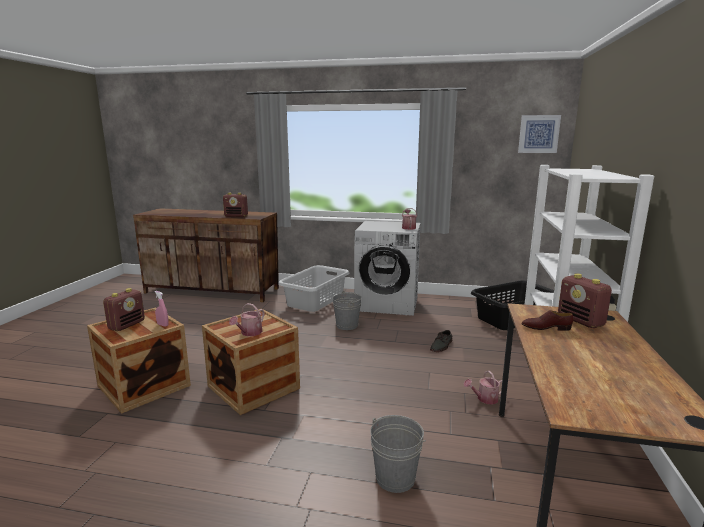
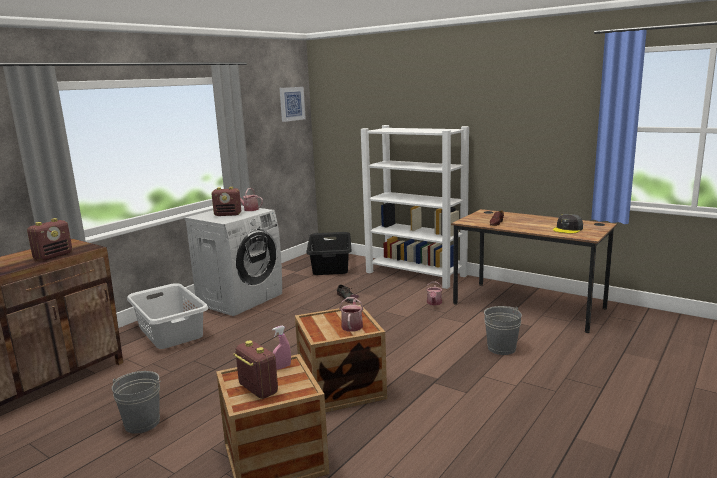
camera: 65 degrees left, 0 degrees up
(249, 333) = (352, 325): watering can -> watering can turned 135 degrees counterclockwise
(347, 325) = (260, 326): grey bucket -> grey bucket (142, 423)
(581, 321) = (491, 216): radio -> radio (228, 214)
(598, 387) = (568, 229): none -> grey cap

